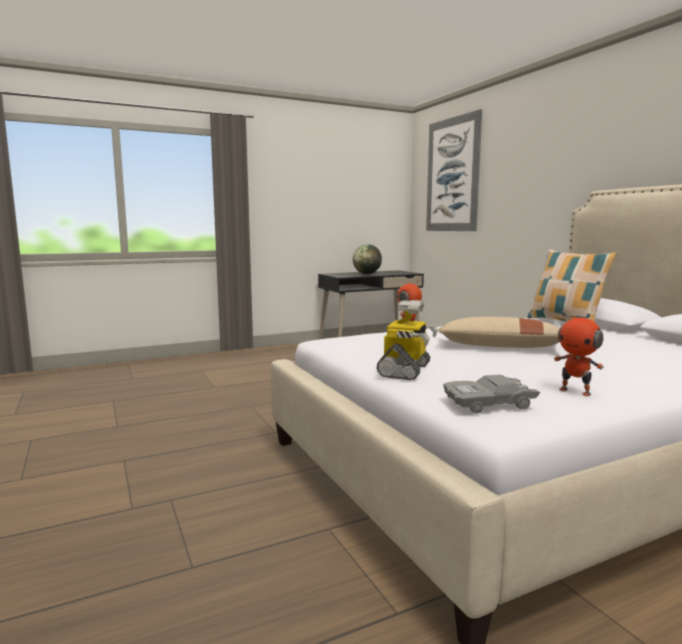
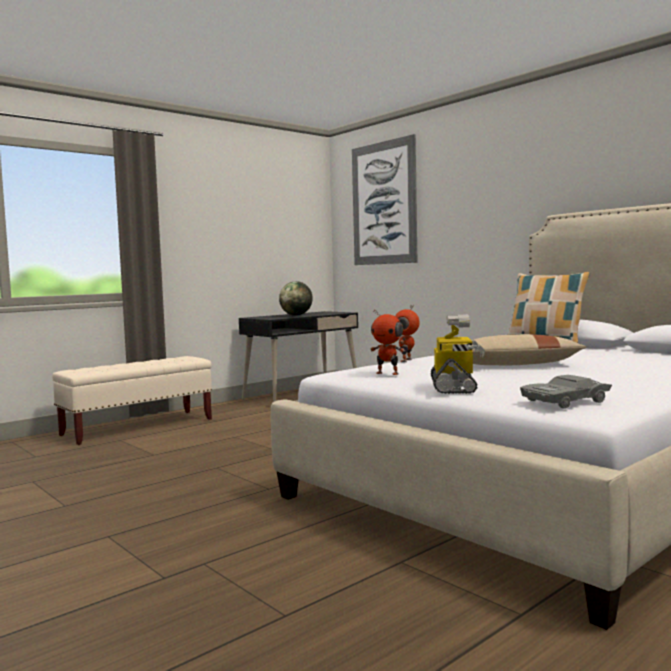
camera: 15 degrees left, 5 degrees down
(222, 360) = (139, 427): none -> beige bench
(575, 391) = (623, 388): toy robot -> toy robot (388, 373)

